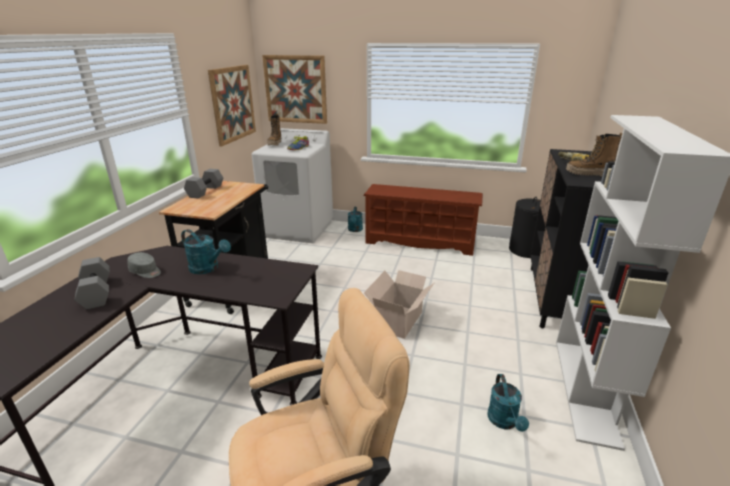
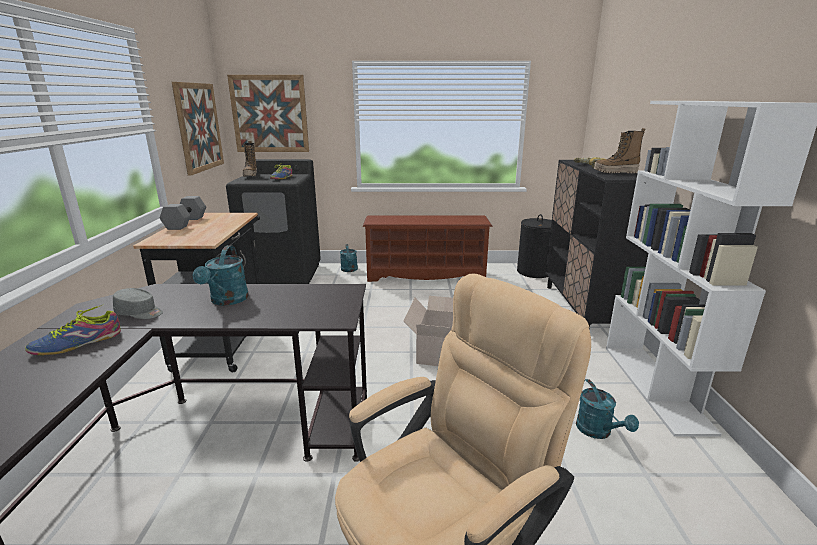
camera: 15 degrees left, 5 degrees down
(98, 293) = (78, 343): grey dumbbell -> shoe
(208, 268) = (227, 301): turquoise watering can -> turquoise watering can turned 75 degrees clockwise
(299, 229) = (283, 275): white washing machine -> black washing machine

